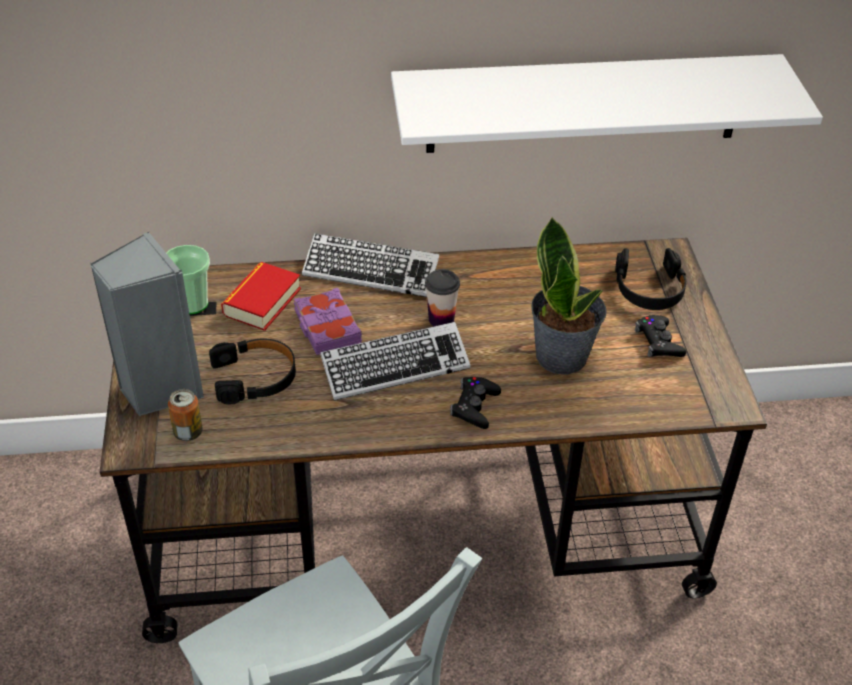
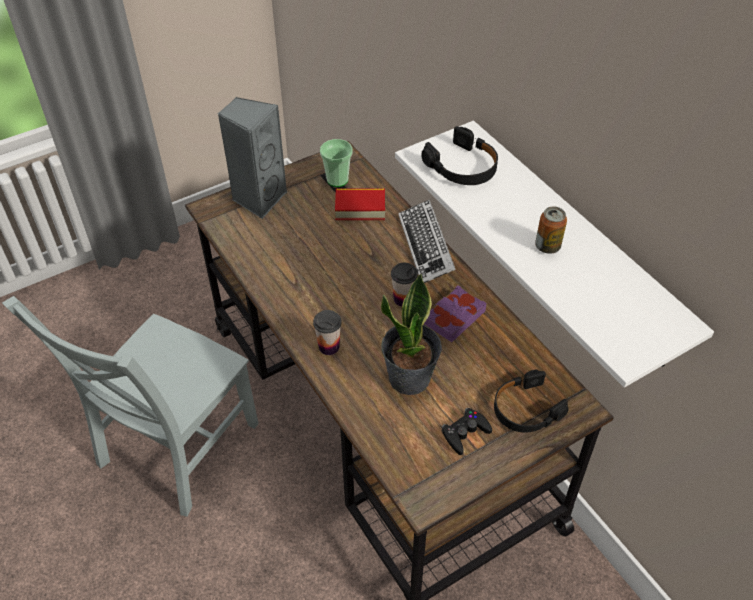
camera: 65 degrees right, 5 degrees up
(188, 432) = (231, 225): can -> can (547, 246)
(255, 377) = (292, 233): black headphones -> black headphones (462, 167)
(326, 327) = (357, 246): purple book -> purple book (453, 317)
(395, 367) = (341, 293): keyboard -> none
(474, 406) = (329, 347): black game controller -> cup

